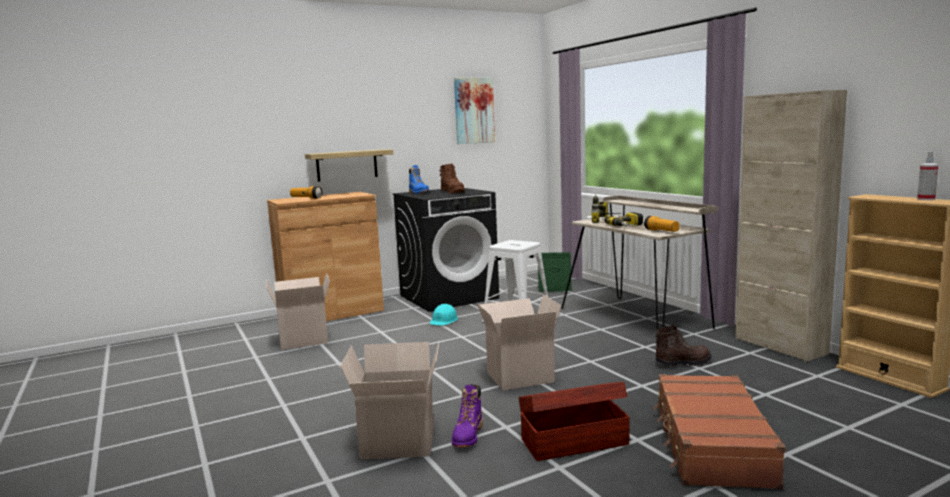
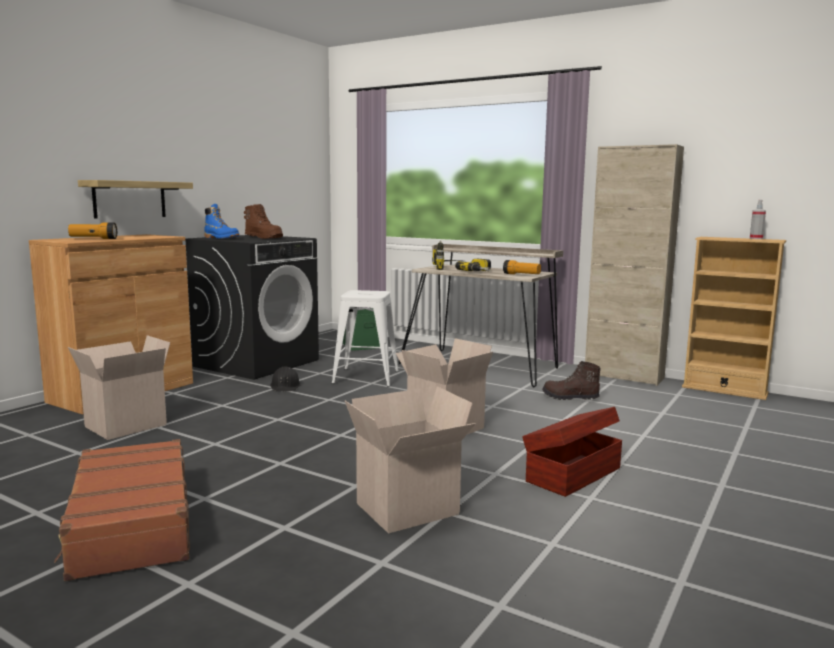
camera: 30 degrees left, 0 degrees up
(444, 320) = (285, 386): turquoise hard hat -> black hard hat
(468, 436) = (471, 489): purple boot -> none
(474, 110) = (265, 146): picture -> none
(682, 363) = (570, 398): brown boot -> brown boot turned 120 degrees counterclockwise
(711, 444) = (678, 456): brown suitcase -> brown suitcase (130, 524)

